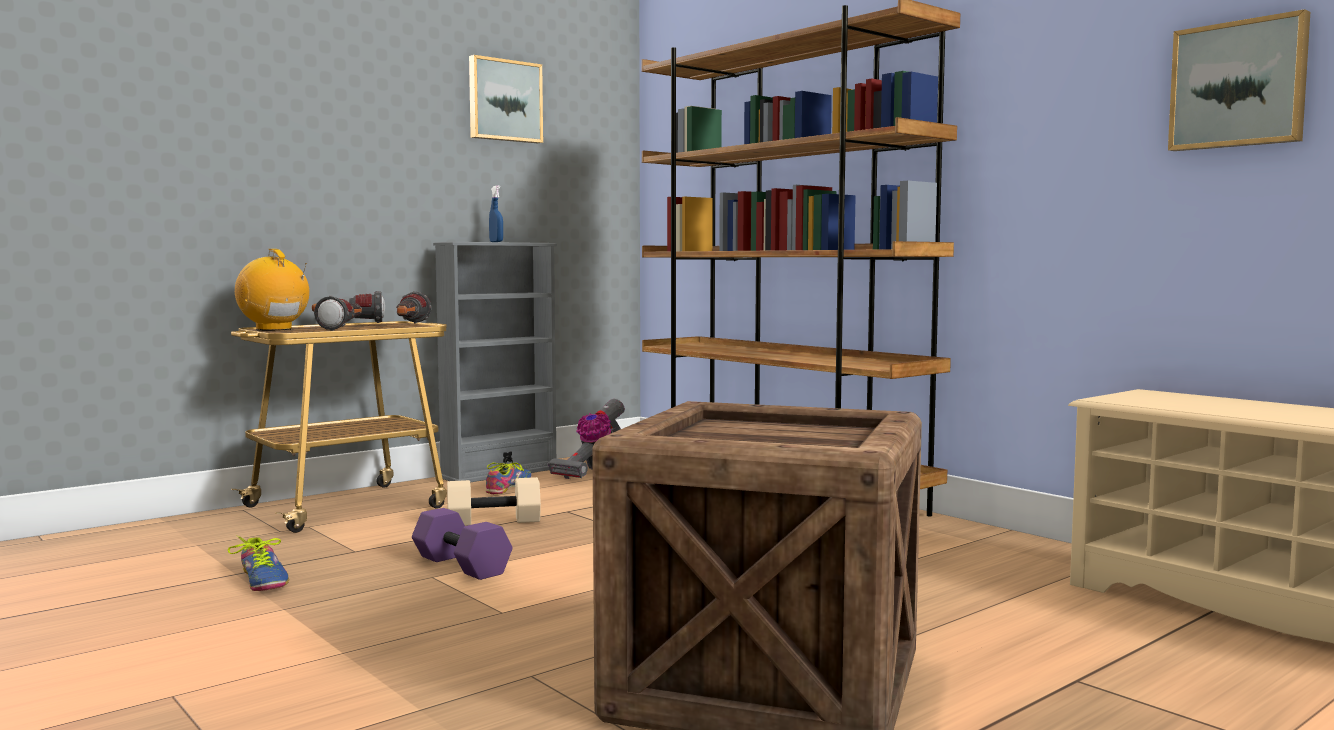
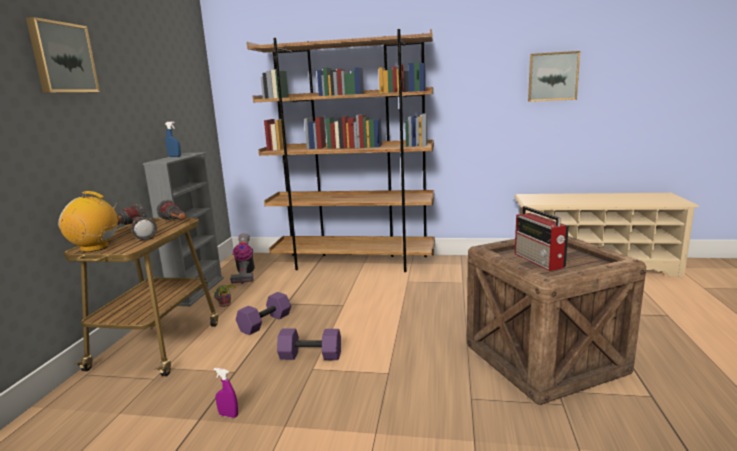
camera: 40 degrees left, 10 degrees up
(264, 580) = (228, 415): shoe -> purple spray bottle
(494, 521) = (265, 322): beige dumbbell -> purple dumbbell
(504, 101) = (156, 64): picture -> picture (62, 58)
(740, 435) = (539, 261): none -> radio

